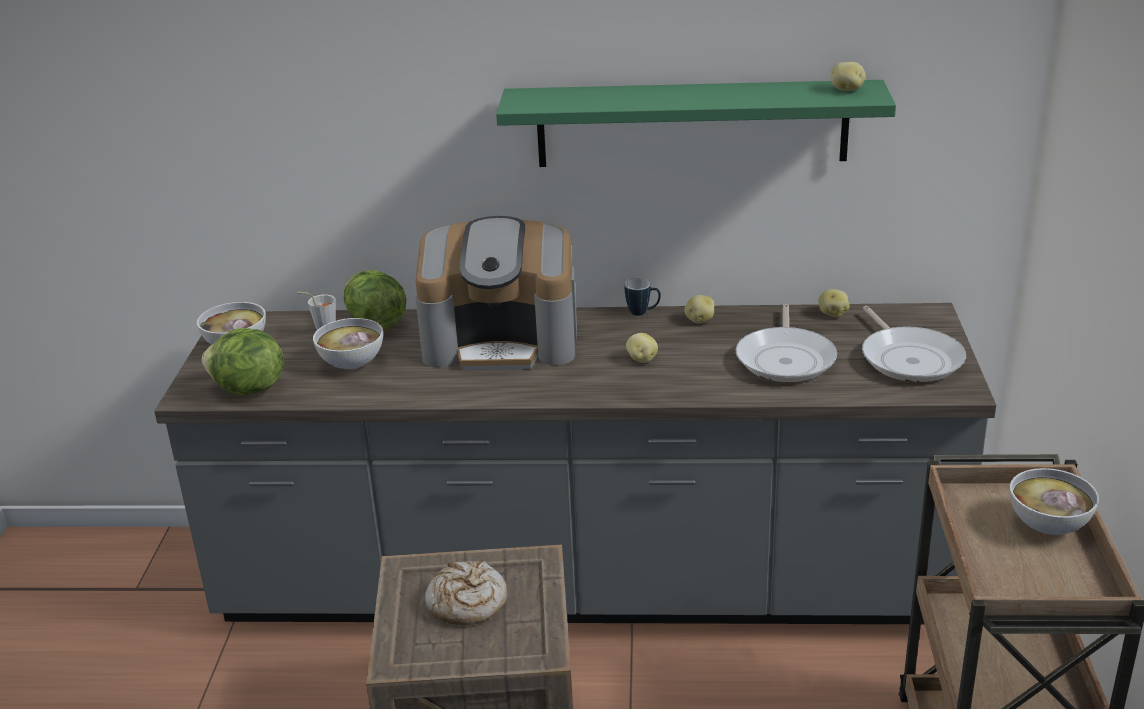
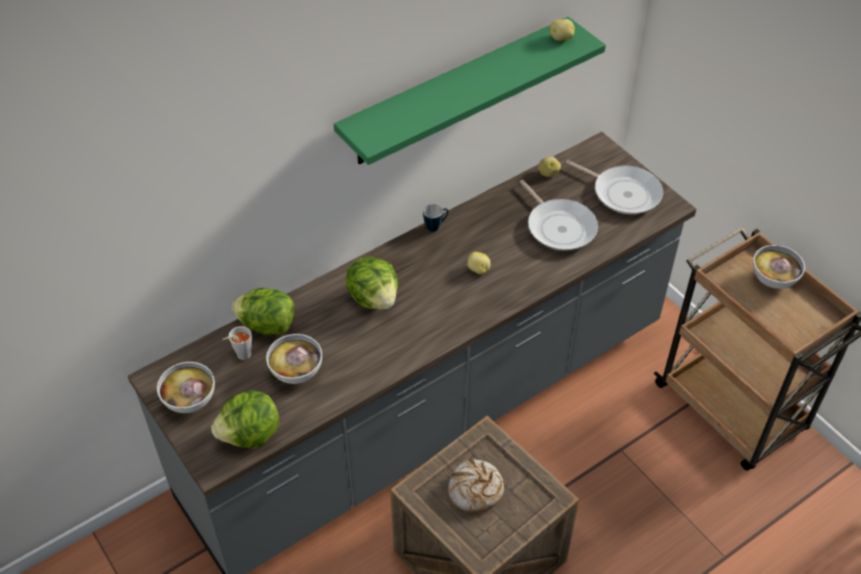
camera: 40 degrees left, 20 degrees up
(502, 341) = (374, 298): coffee machine -> lettuce
(699, 320) = (477, 217): potato -> none

